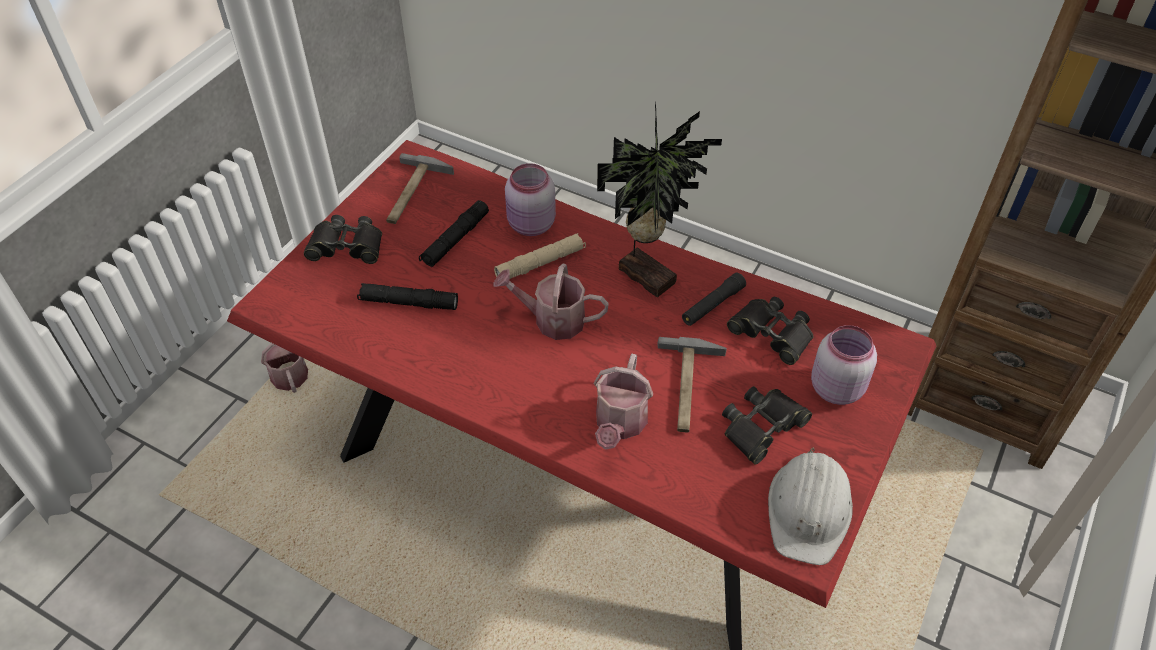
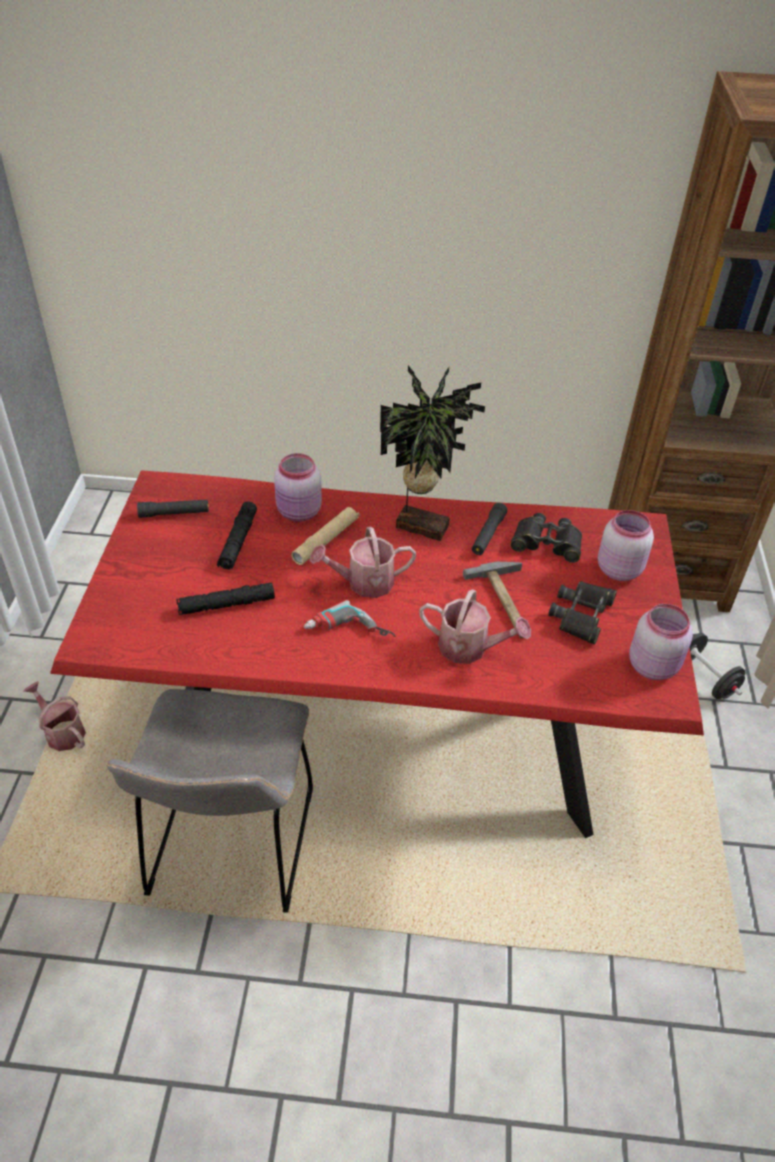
camera: 25 degrees left, 5 degrees down
(346, 246) = (138, 573): black binoculars -> none
(379, 538) = (230, 850): none -> grey chair
(412, 193) = (174, 513): hammer -> black flashlight
(506, 370) = (348, 634): none -> power drill
(619, 424) = (470, 648): watering can -> watering can turned 60 degrees counterclockwise
(809, 510) = (653, 665): white hard hat -> pink jar
(966, 535) = (704, 678): none -> black dumbbell

